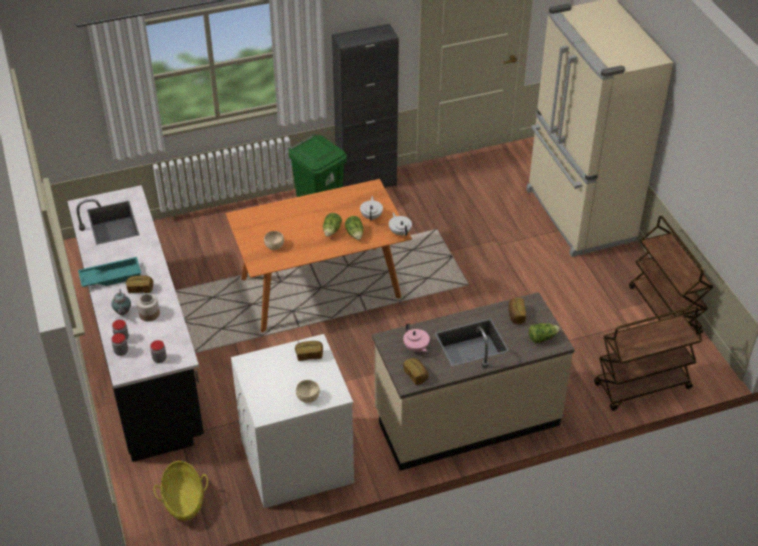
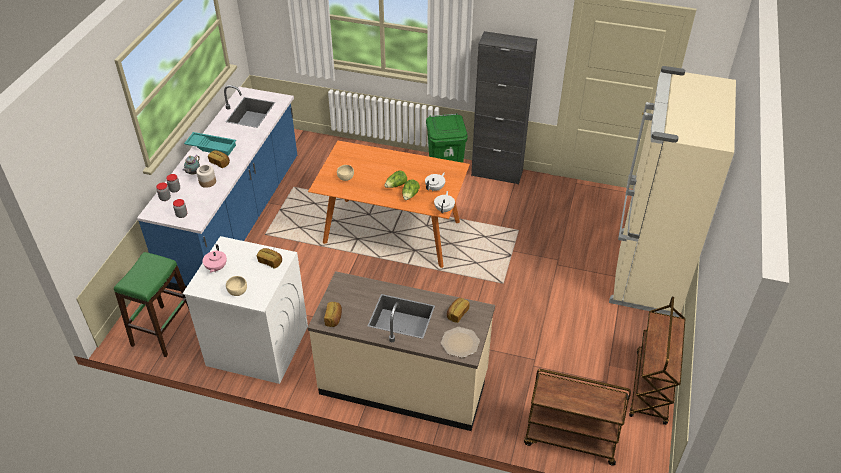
camera: 35 degrees right, 0 degrees up
(144, 355) = (236, 220): black counter -> blue counter
(184, 501) = (164, 330): basket -> green stool
(416, 348) = (355, 298): pink teapot -> pink teapot (216, 268)
(542, 338) = (460, 342): lettuce -> plate

